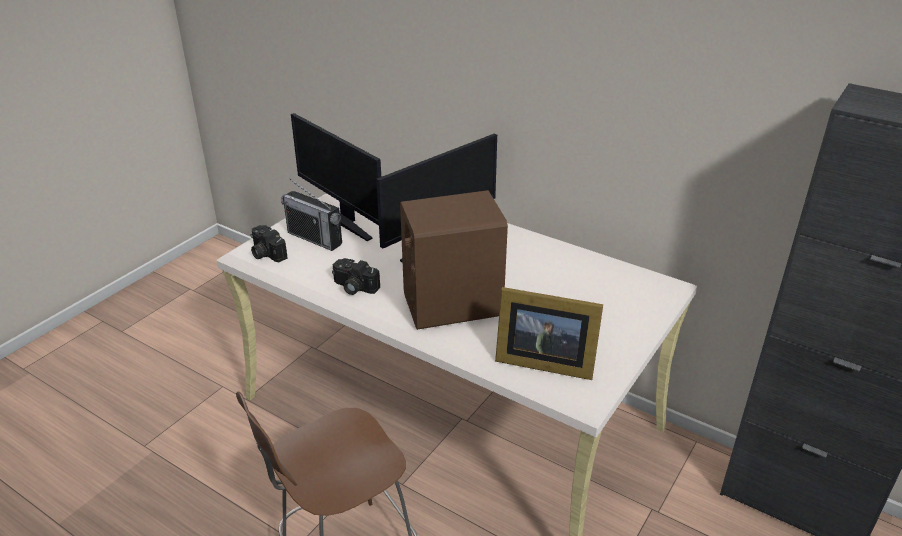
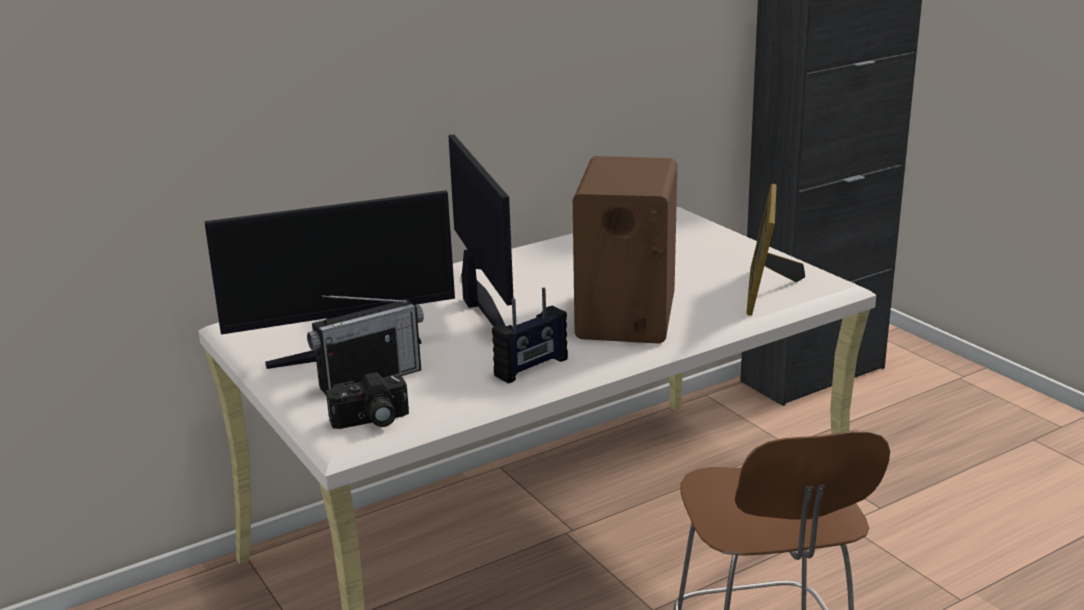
camera: 65 degrees left, 10 degrees down
(353, 287) = (532, 368): camera -> radio
(542, 361) = (766, 291): picture frame -> picture frame turned 150 degrees clockwise

